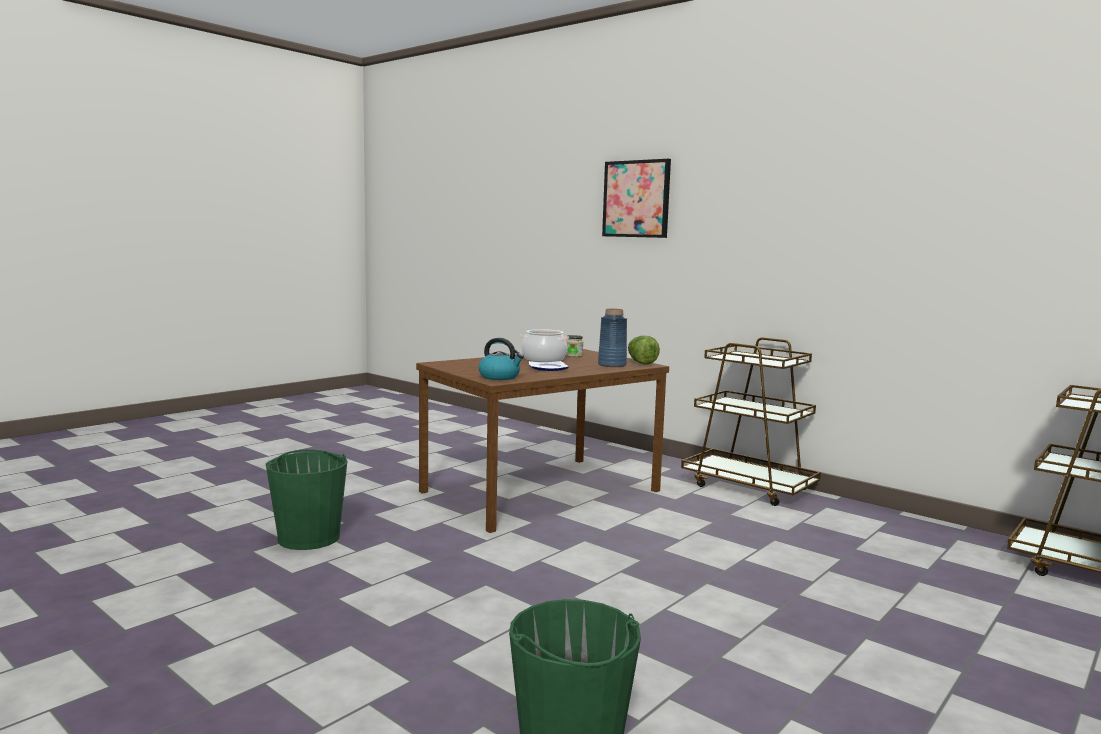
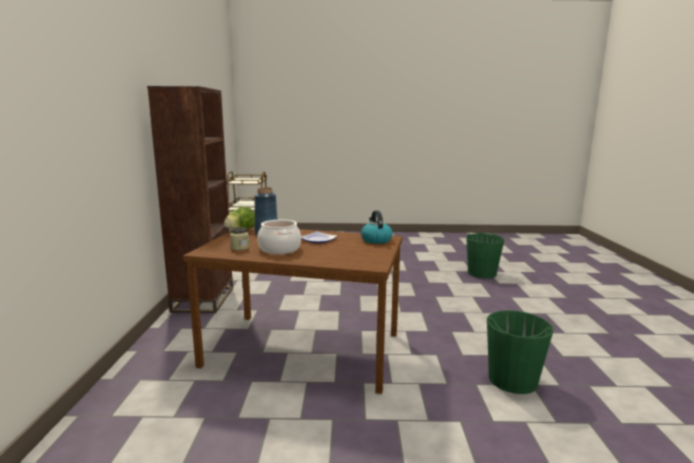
camera: 130 degrees left, 5 degrees up
(636, 199) = (72, 79): picture -> none
(749, 487) = (203, 299): brown cart -> brown bookcase

